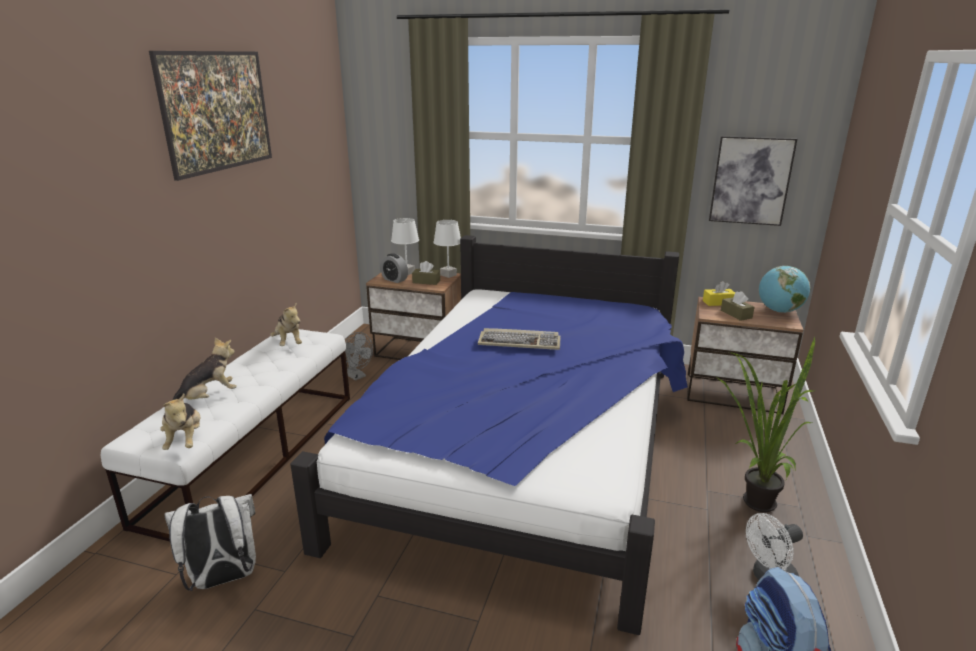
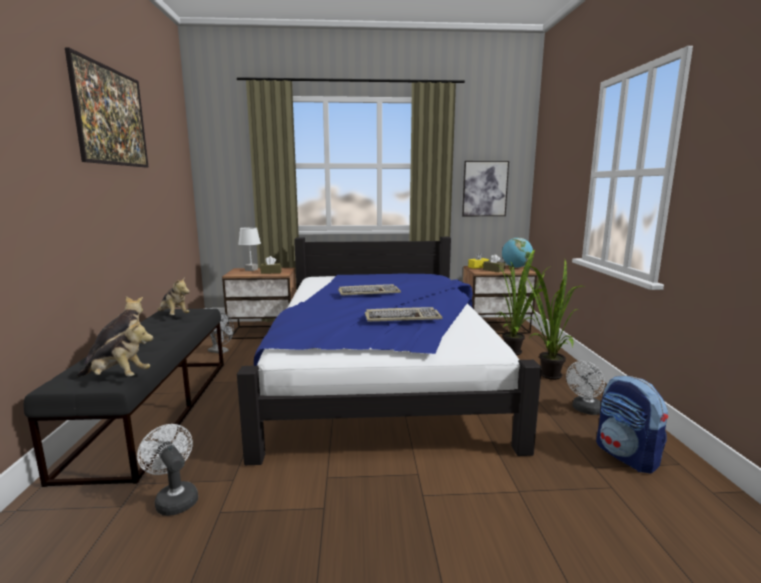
camera: 20 degrees left, 10 degrees down
(185, 440) = (118, 377): plush toy -> plush toy turned 45 degrees counterclockwise
(223, 579) = (174, 498): white backpack -> white fan
(255, 453) = (156, 410): white bench -> black bench
(394, 280) = (244, 273): alarm clock -> none
(448, 275) = (285, 268): white table lamp -> none
(523, 405) = (402, 317): none -> keyboard
(736, 446) = (516, 352): none -> potted plant

